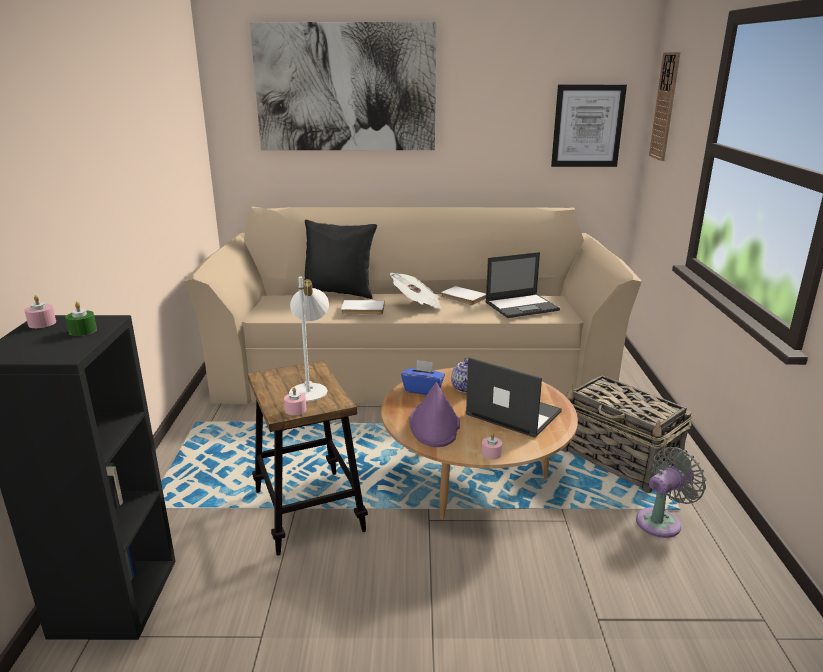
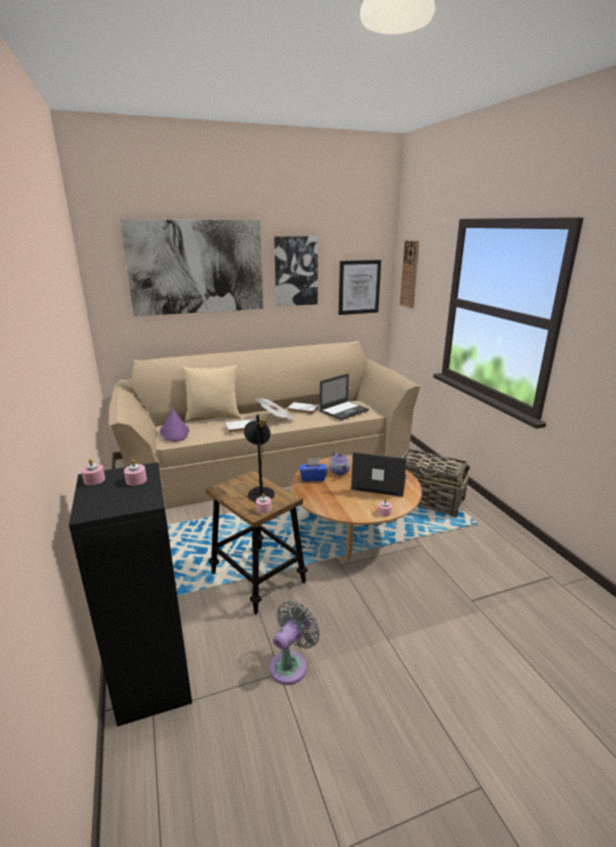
camera: 20 degrees left, 0 degrees up
(83, 330) = (136, 480): green candle -> pink candle
(311, 388) = (260, 491): white table lamp -> black table lamp
(339, 293) = (213, 417): black pillow -> beige pillow
(434, 424) = (337, 500): purple hat -> purple hat (175, 432)
(487, 98) = (296, 271): none -> picture
(661, 521) = (472, 533): grey fan -> grey fan (291, 664)

